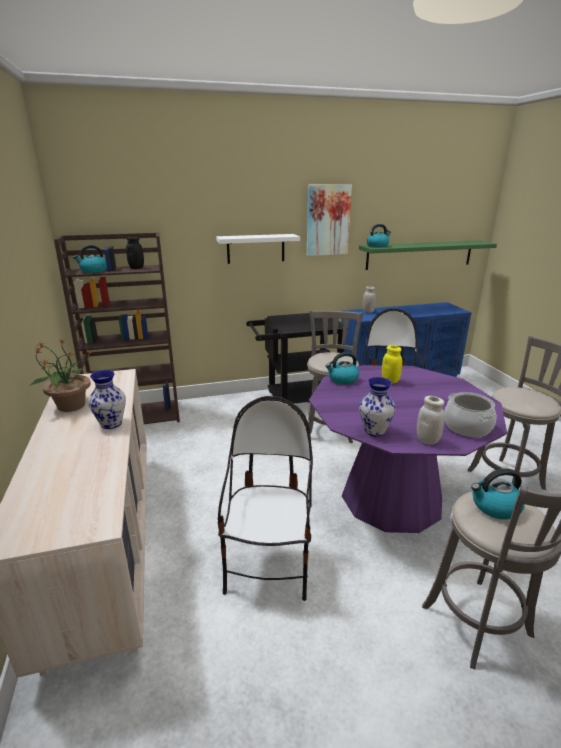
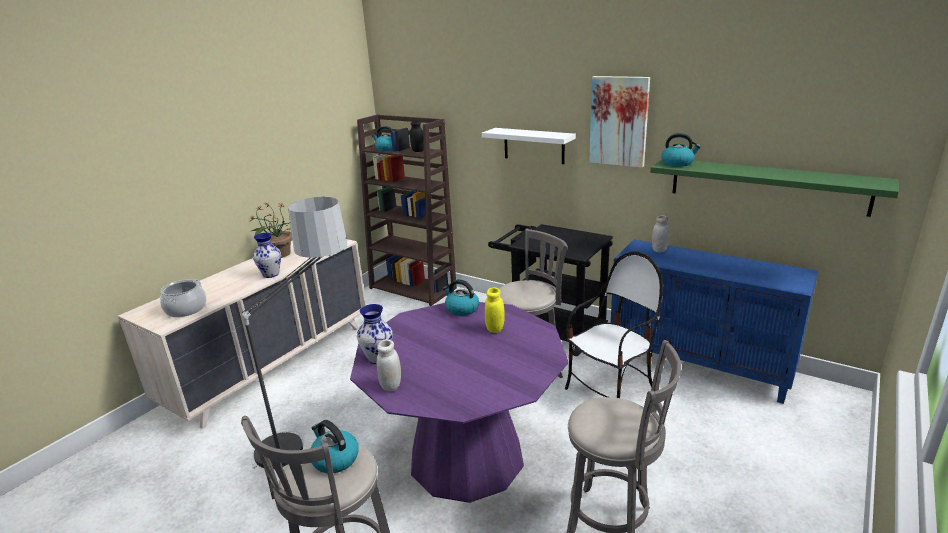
camera: 50 degrees right, 0 degrees up
(269, 563) = (314, 436): chair -> floor lamp
(467, 427) = (445, 397): cooking pot -> cooking pot (186, 309)

